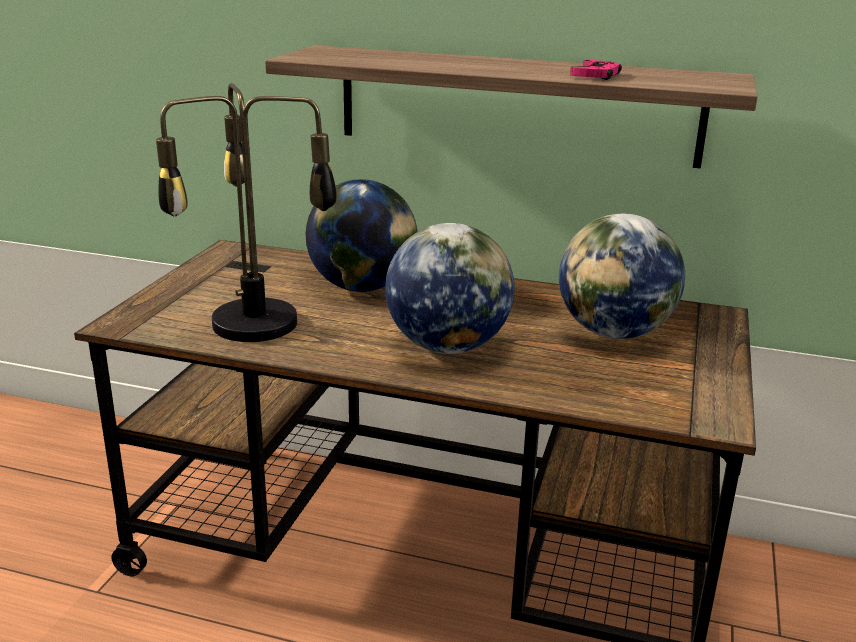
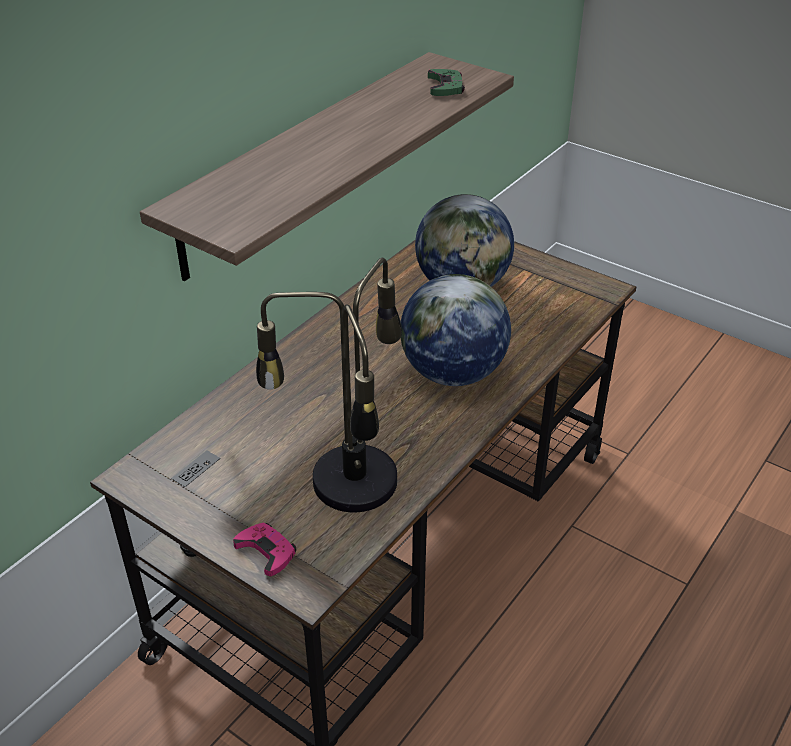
camera: 70 degrees left, 15 degrees up
(362, 288) = (305, 396): globe -> none
(596, 75) = (412, 109): pink game controller -> pink game controller (266, 551)
(671, 80) = (445, 87): none -> green game controller

